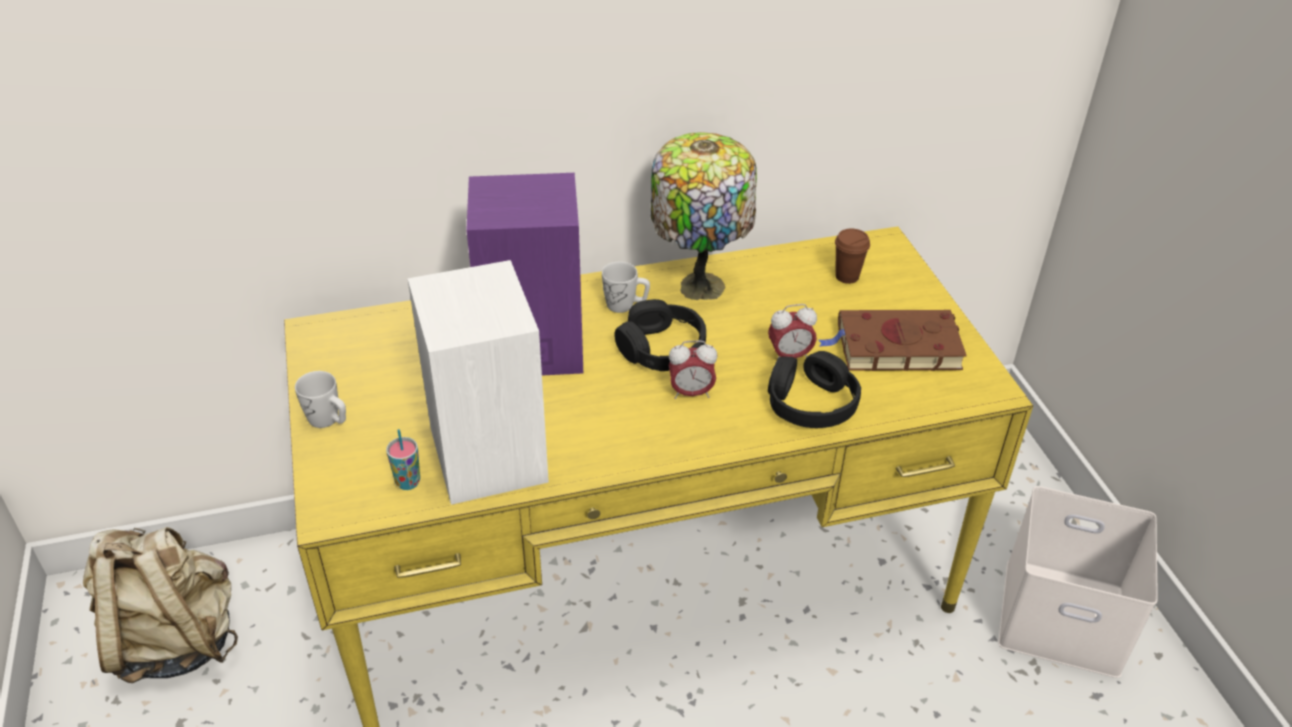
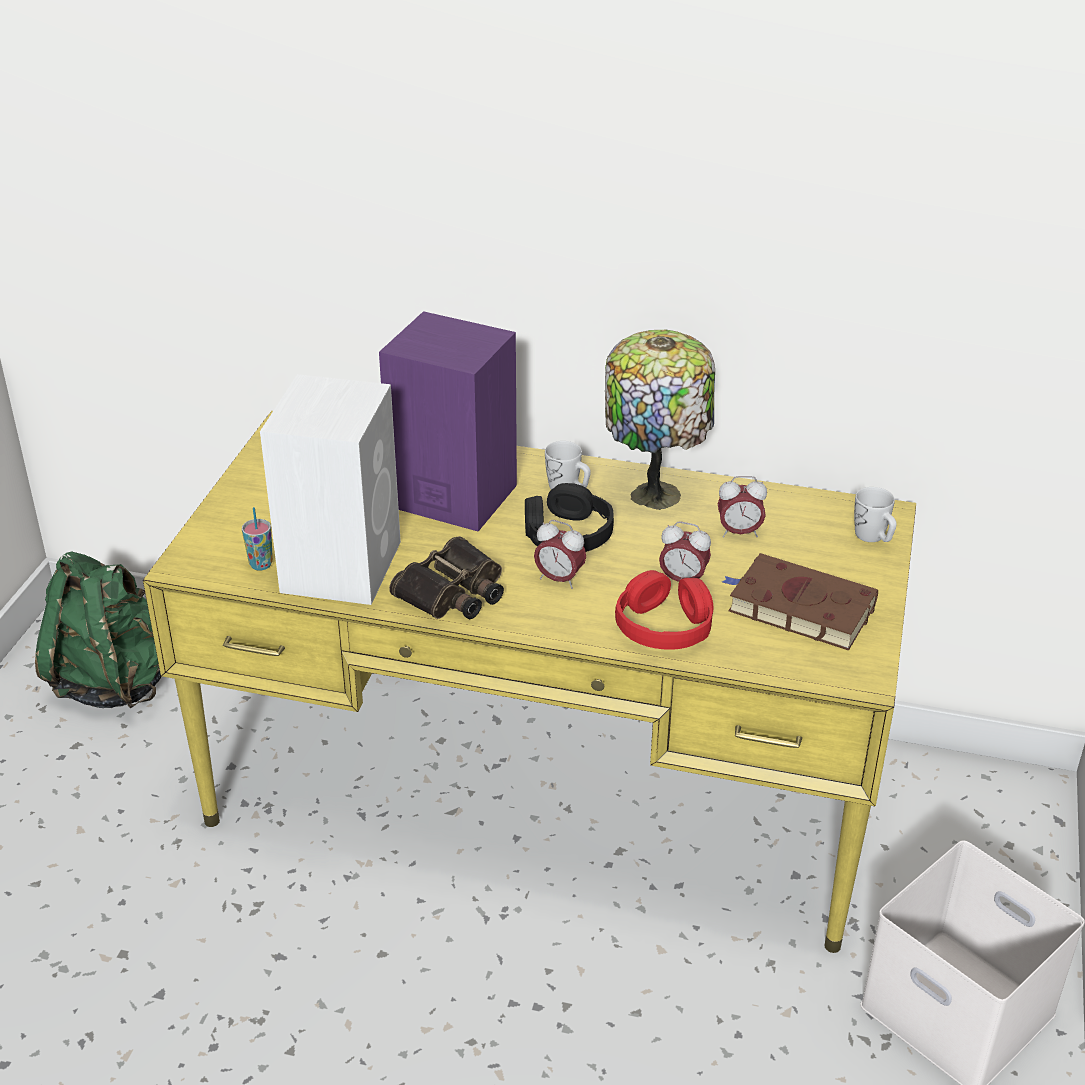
camera: 30 degrees right, 5 degrees down
(175, 640) = (114, 681): beige backpack -> green backpack
(328, 421) = (240, 498): white mug -> white mug (873, 538)
(612, 440) = (454, 592): none -> binoculars
(795, 297) = (739, 532): none -> alarm clock
(811, 403) = (664, 626): black headphones -> red headphones
(847, 276) = (812, 531): brown cup -> none

